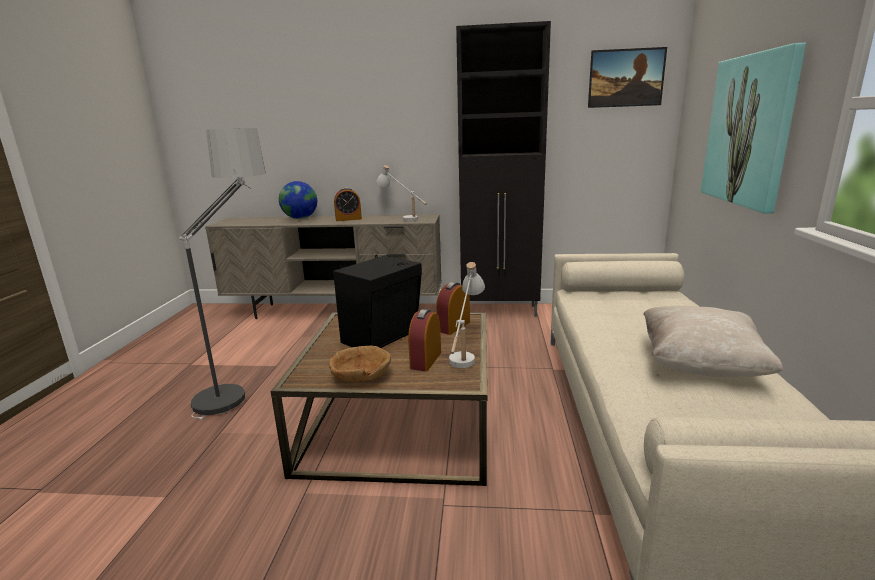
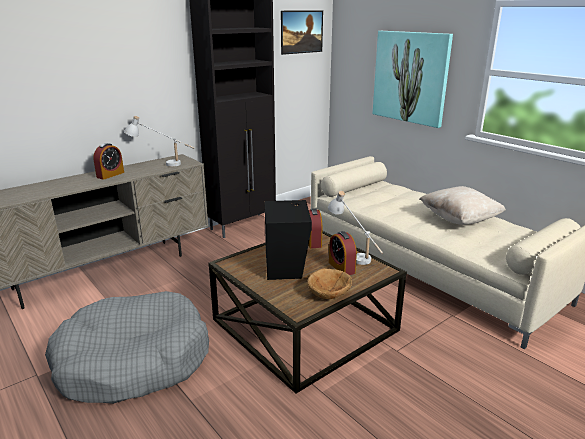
camera: 45 degrees left, 5 degrees up
(244, 382) = (133, 360): floor lamp -> grey dog bed
(300, 218) = (50, 184): globe -> none

